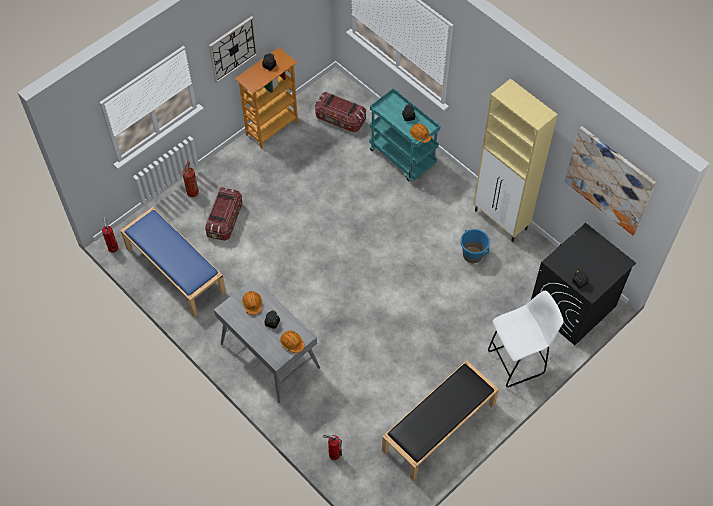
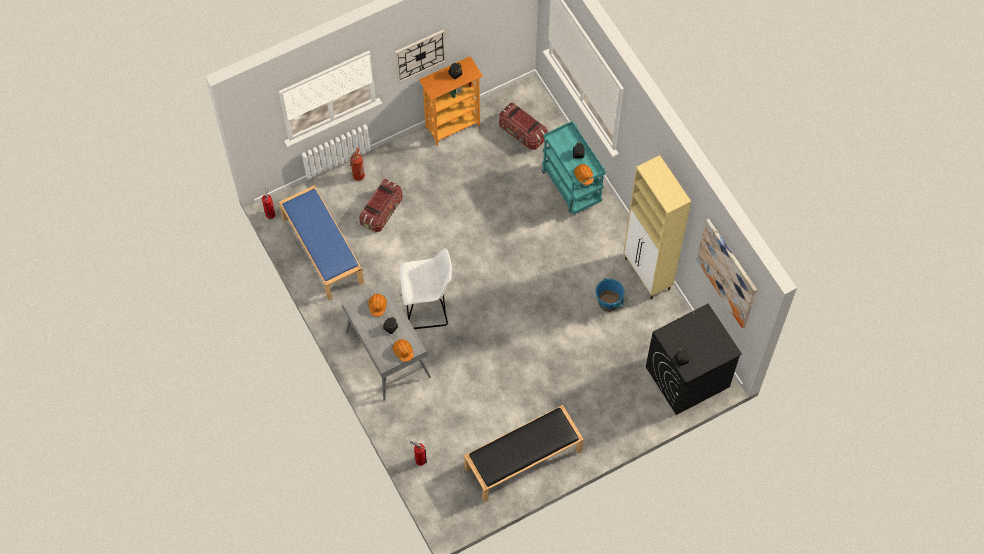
camera: 15 degrees right, 5 degrees up
(517, 362) = (616, 417): white stool -> white stool (427, 309)

